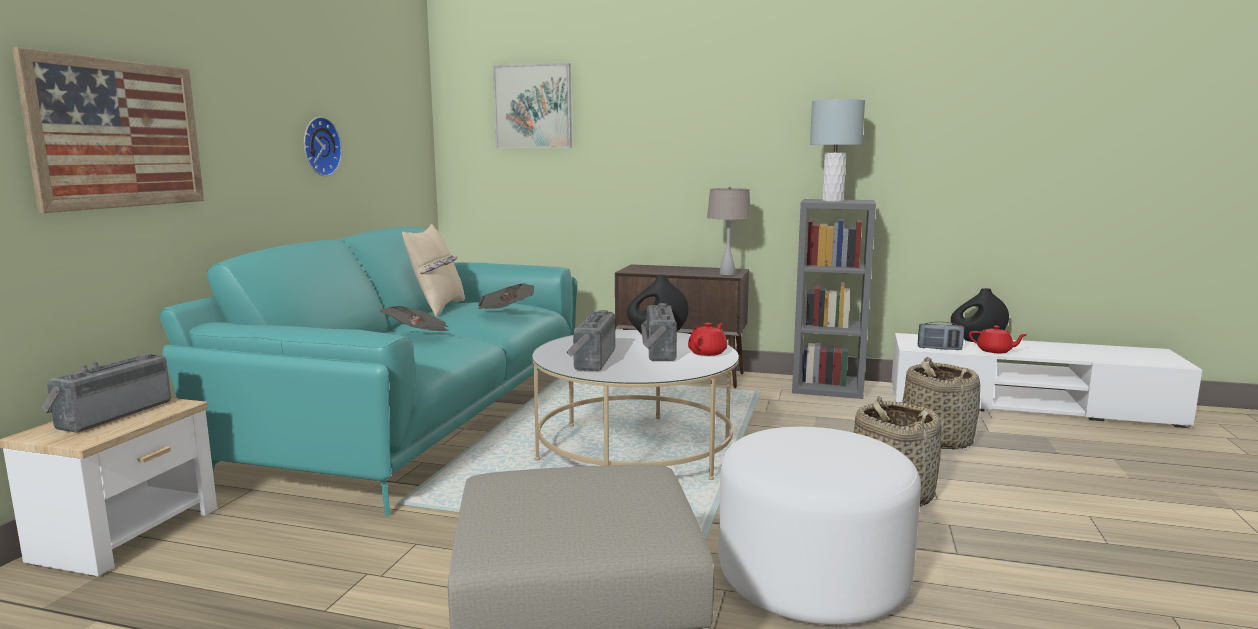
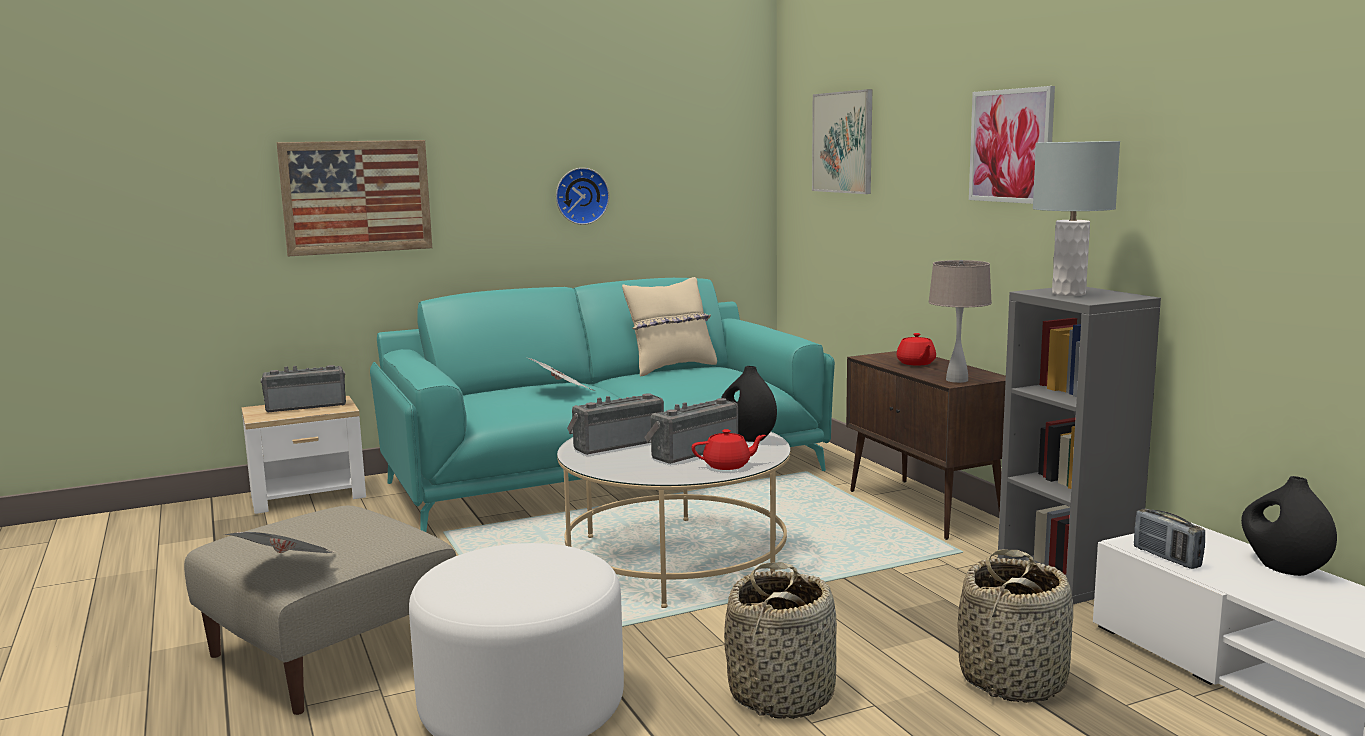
camera: 50 degrees right, 0 degrees up
(506, 313) = (693, 384): newspaper -> newspaper (287, 570)
(731, 107) = (1011, 146): none -> picture
(995, 351) = (1251, 588): red teapot -> red teapot (916, 363)

